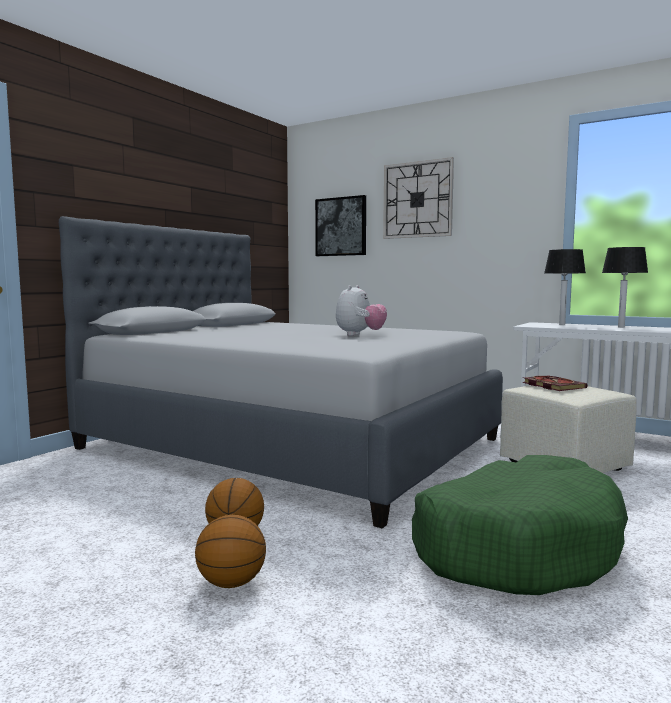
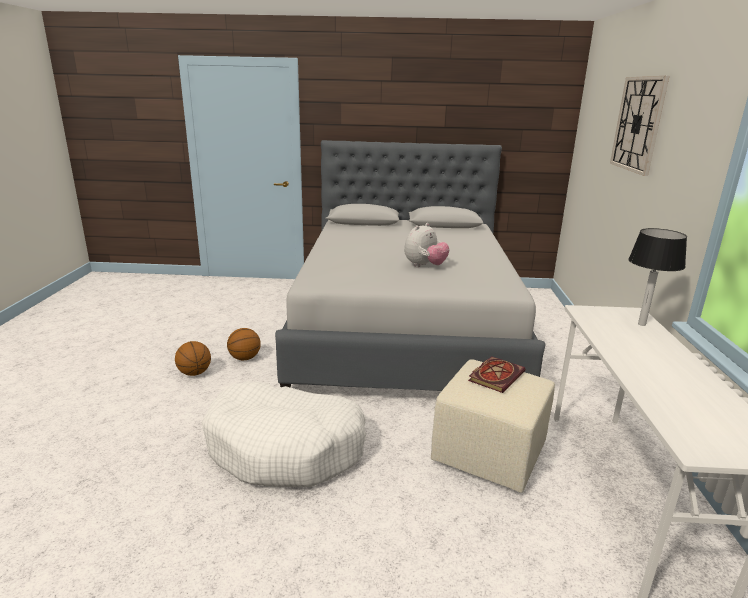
camera: 60 degrees right, 15 degrees up
(341, 226) = (596, 141): picture -> none
(359, 335) = (424, 266): plush toy -> plush toy turned 45 degrees counterclockwise
(515, 546) = (286, 448): green dog bed -> white dog bed
(620, 327) = (661, 356): table lamp -> none

